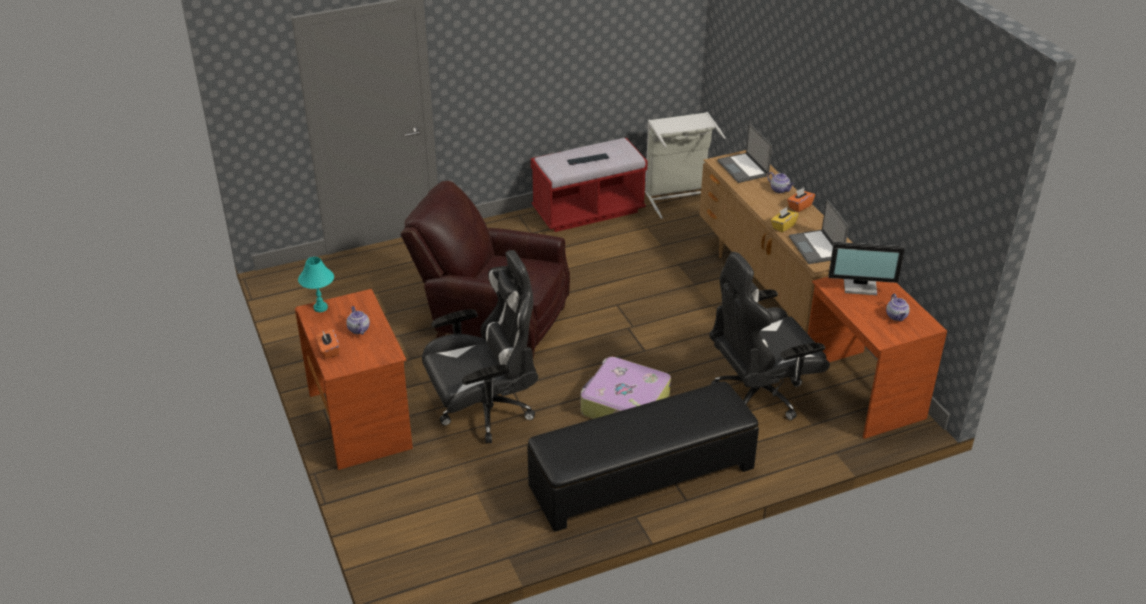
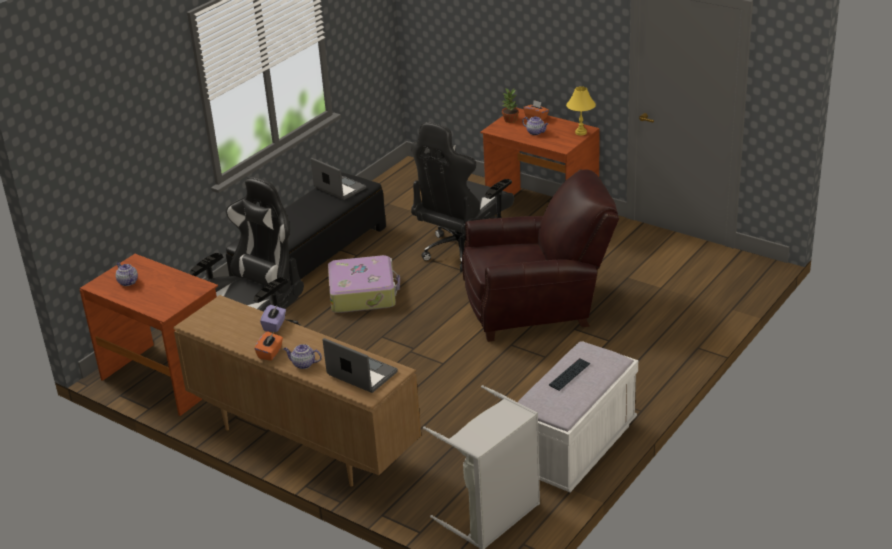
camera: 150 degrees right, 5 degrees down
(320, 308) = (580, 132): turquoise table lamp -> yellow table lamp
(357, 360) = (510, 120): none -> potted plant
(588, 211) = (576, 449): red bench -> white bench
(783, 226) = (274, 325): yellow tissue box -> purple tissue box
(816, 248) = (229, 317): laptop -> laptop (339, 188)
(860, 286) = (170, 295): monitor -> none

